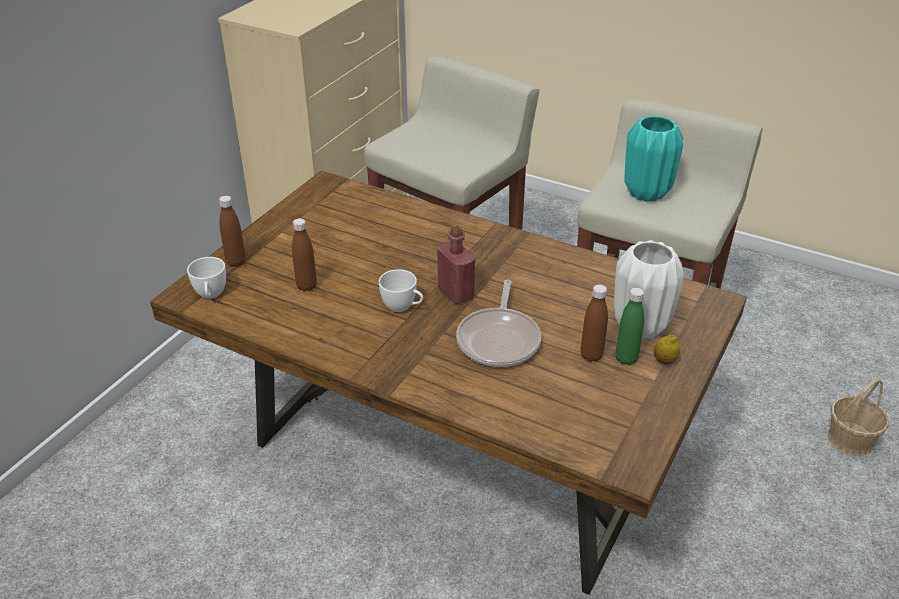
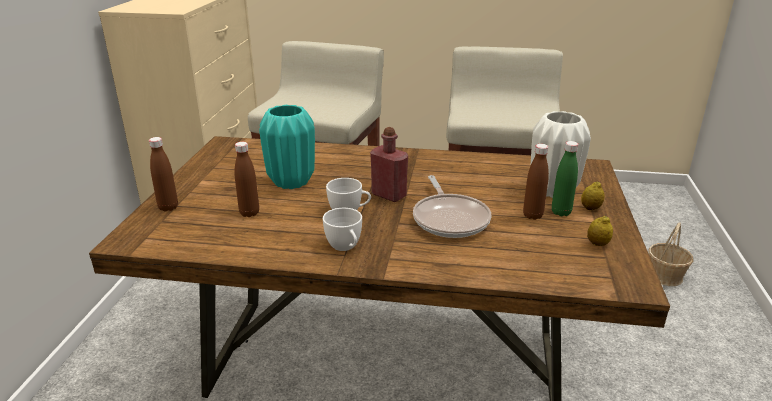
camera: 20 degrees left, 10 degrees down
(210, 295) = (154, 236): white cup -> white cup (345, 247)
(634, 409) = (597, 244): none -> lemon
(647, 193) = (493, 110): turquoise vase -> turquoise vase (292, 182)

